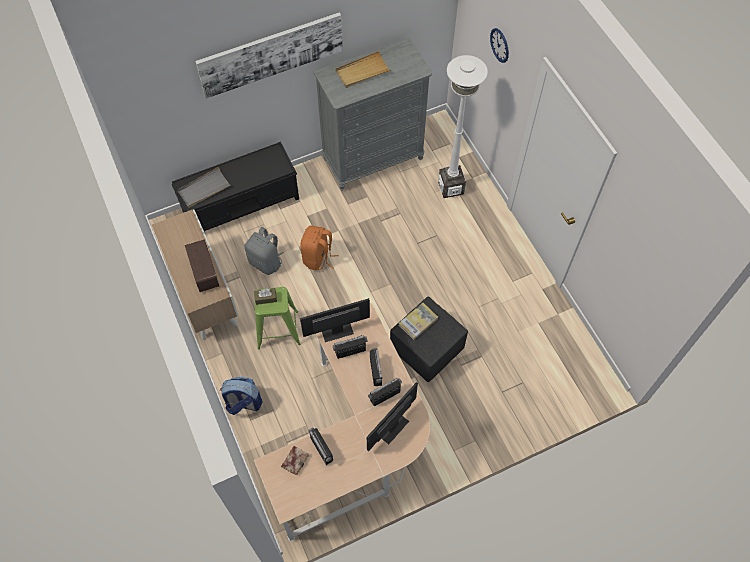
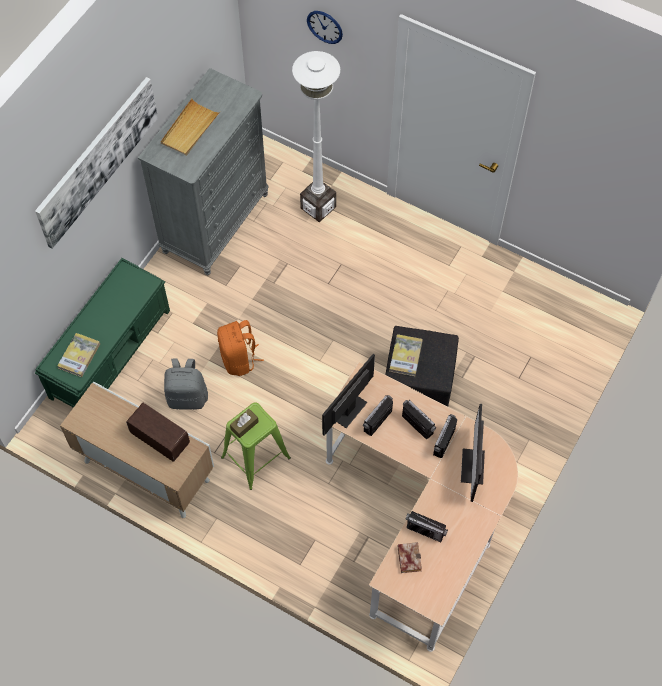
camera: 35 degrees left, 0 degrees up
(204, 189) = (79, 356): grey tray -> book
(241, 204) = (111, 353): black bench -> green bench
(243, 403) = (279, 553): backpack -> none

